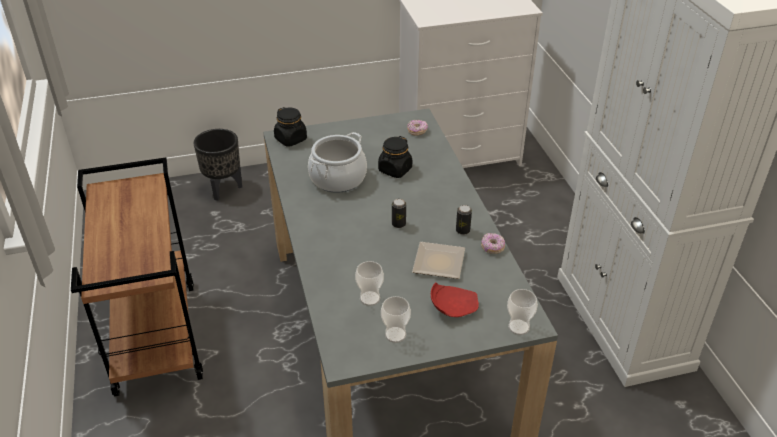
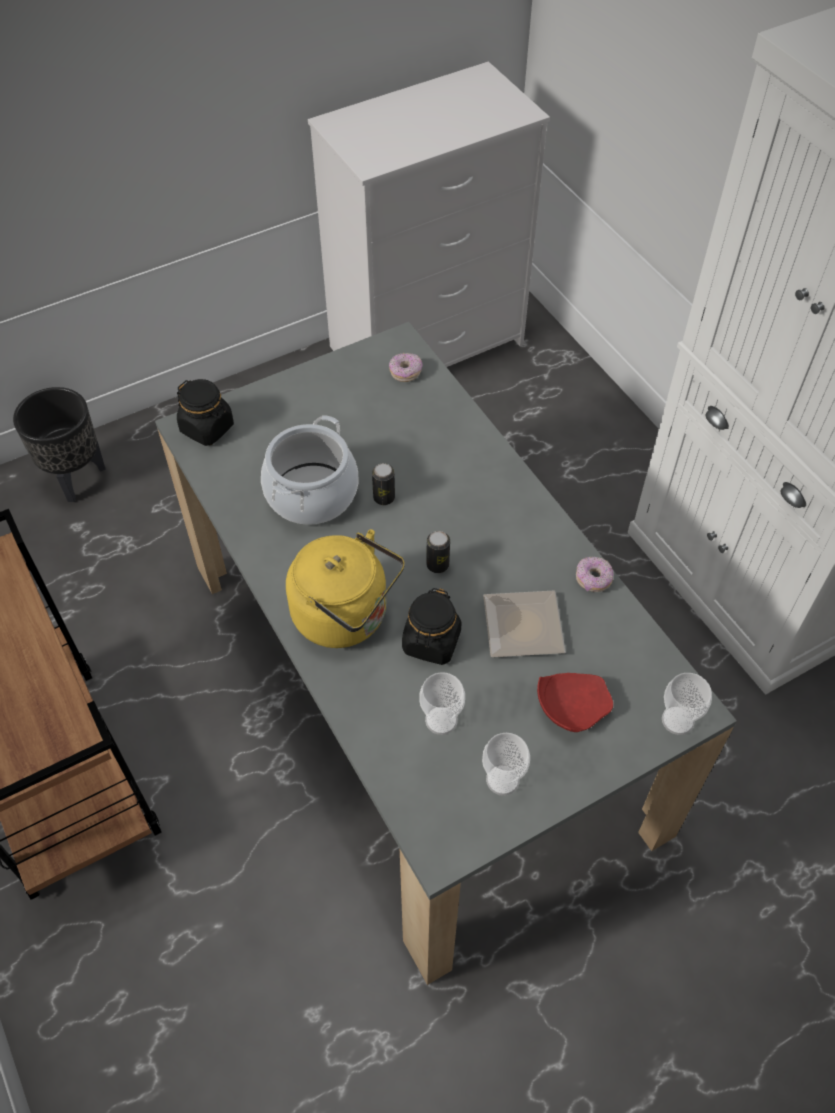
camera: 15 degrees left, 15 degrees up
(334, 239) = (346, 616): none -> yellow kettle
(395, 170) = (396, 458): black jar -> black jar (431, 642)
(462, 230) = (539, 556): can -> can (384, 497)

